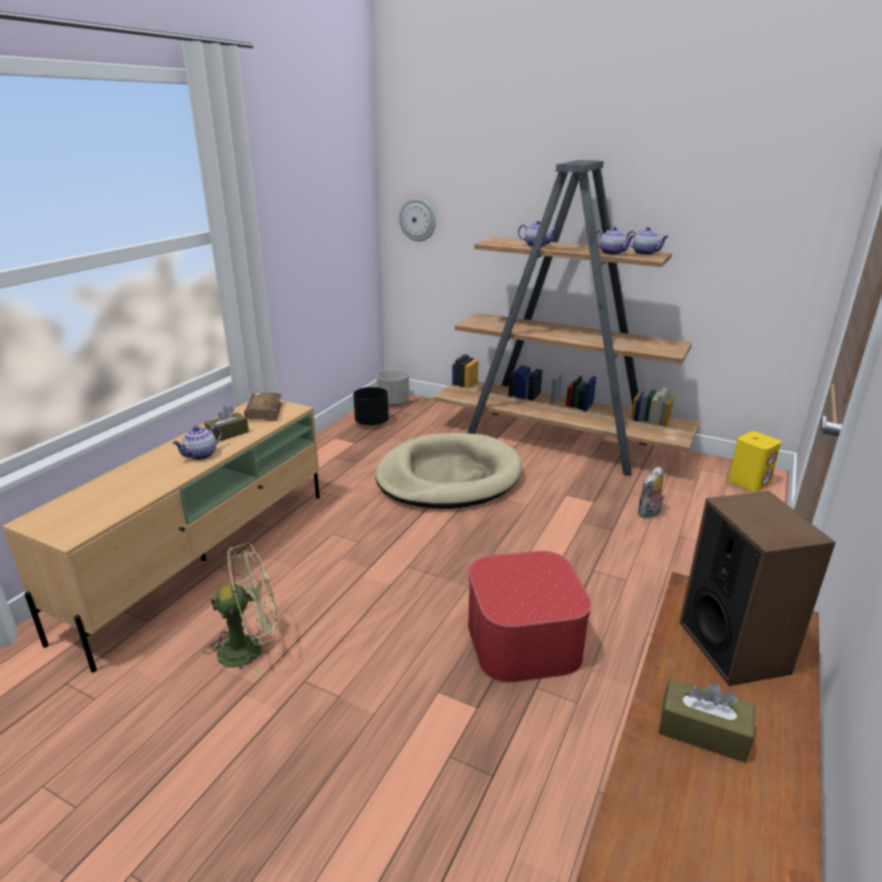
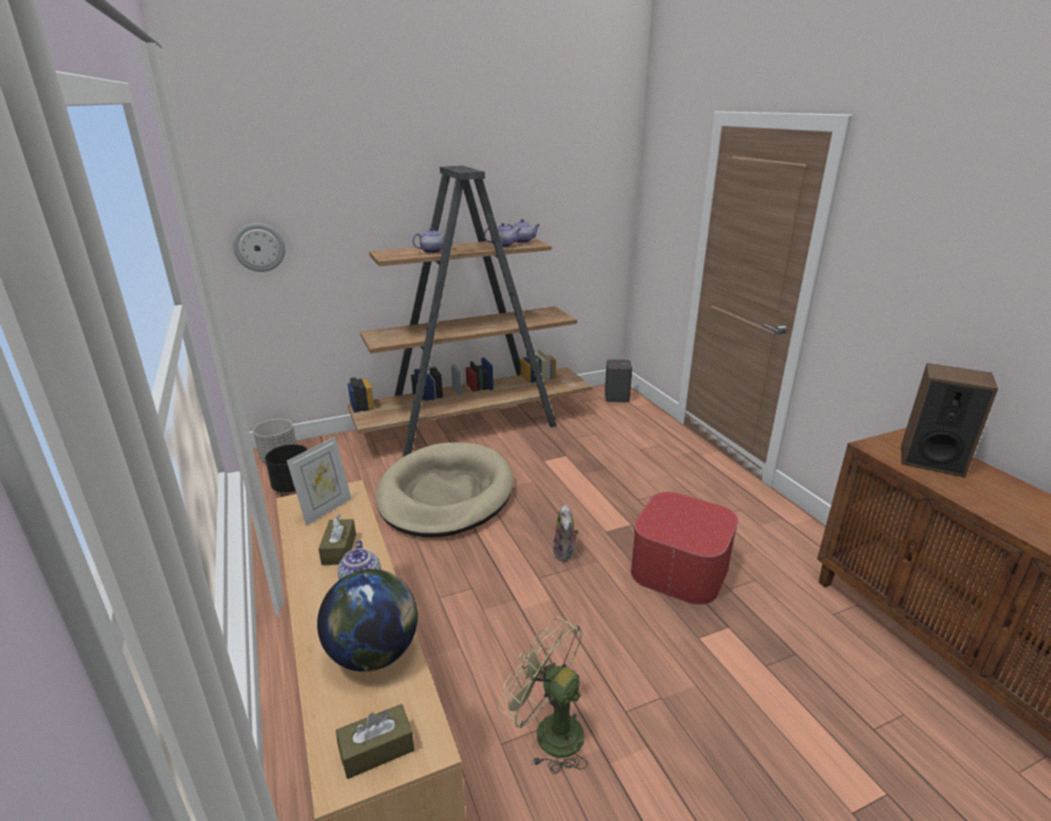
camera: 50 degrees left, 0 degrees up
(139, 486) = (374, 653): none -> globe
(250, 648) = (549, 731): green fan -> green fan turned 75 degrees counterclockwise
(264, 412) = (326, 509): brown book -> picture frame
(649, 514) = (605, 445): plush toy -> plush toy (565, 553)
(702, 731) = (1000, 501): brown tissue box -> brown tissue box (377, 749)
(749, 482) = (616, 397): yellow speaker -> grey speaker

